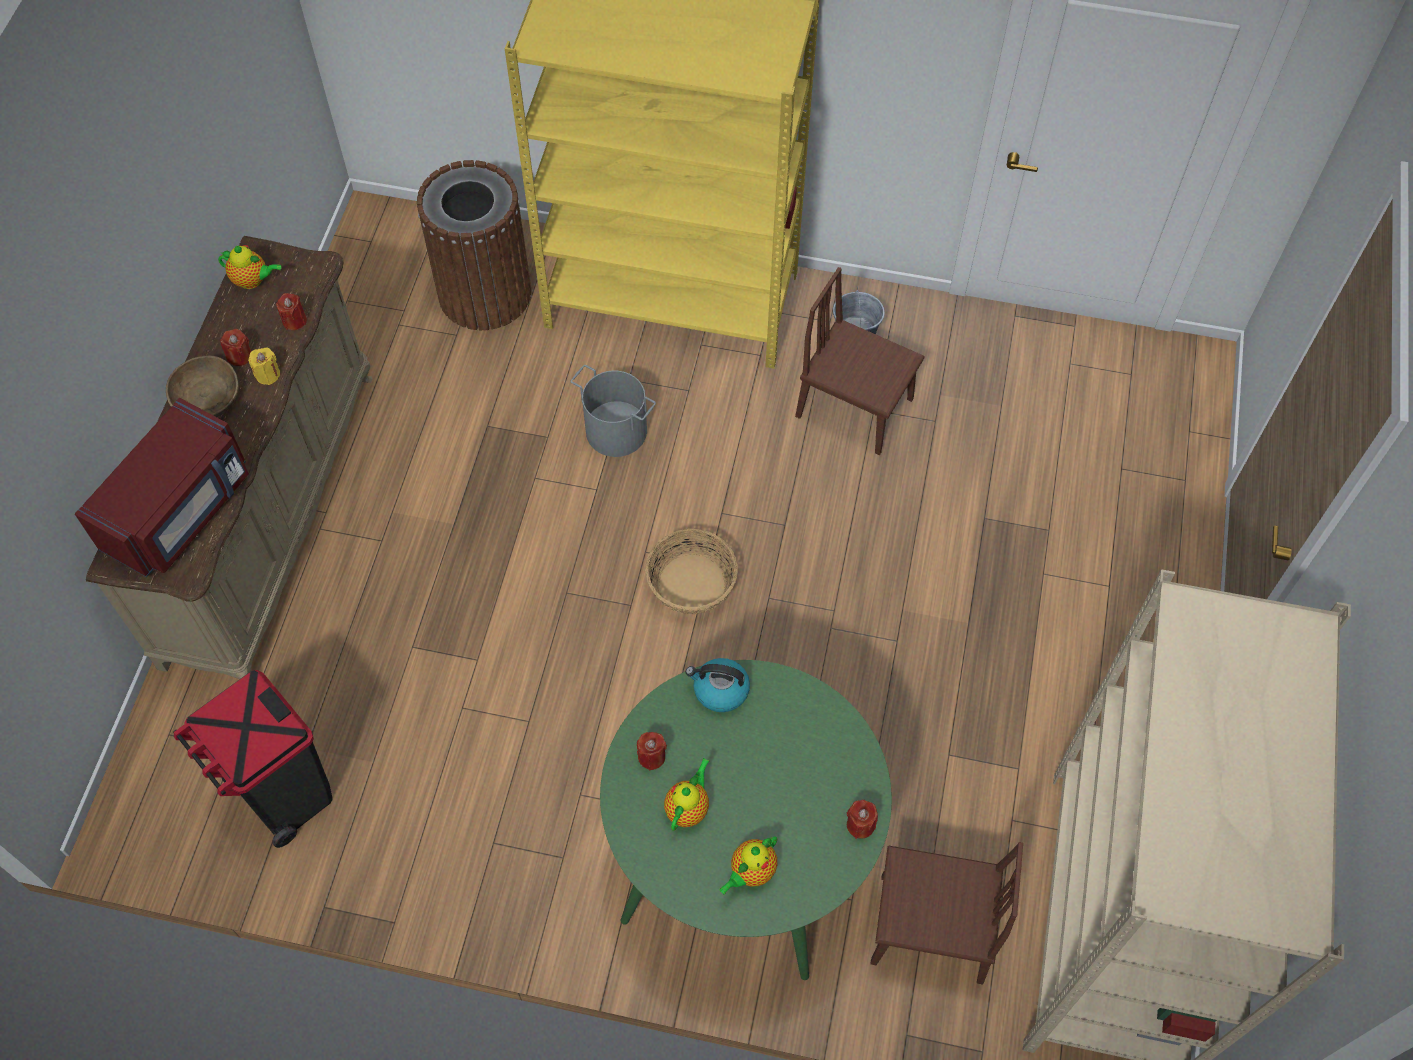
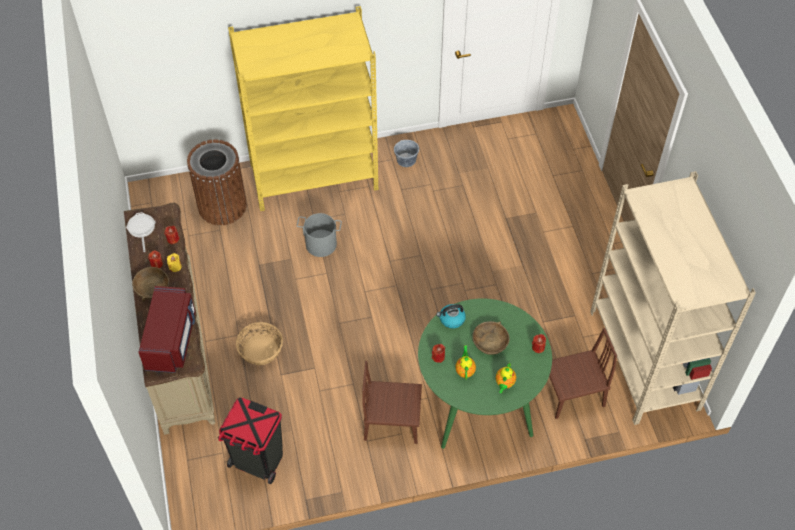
camera: 25 degrees left, 5 degrees down
(253, 280) = (141, 229): teapot -> frying pan
(692, 584) = (393, 297): basket -> basket (261, 350)
(770, 769) = (490, 341): none -> brown bowl
(854, 408) = (424, 193): brown chair -> brown chair (392, 422)

